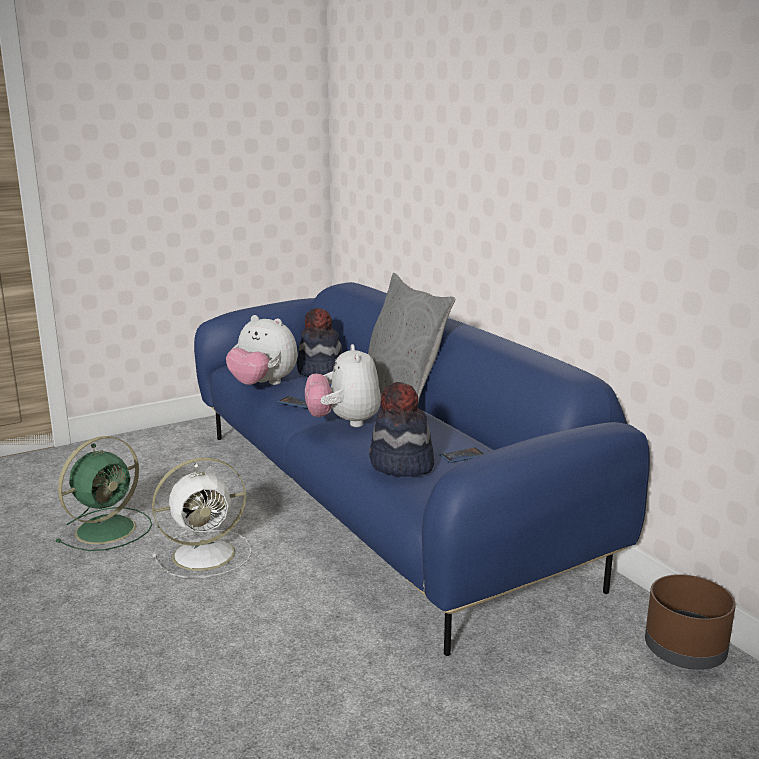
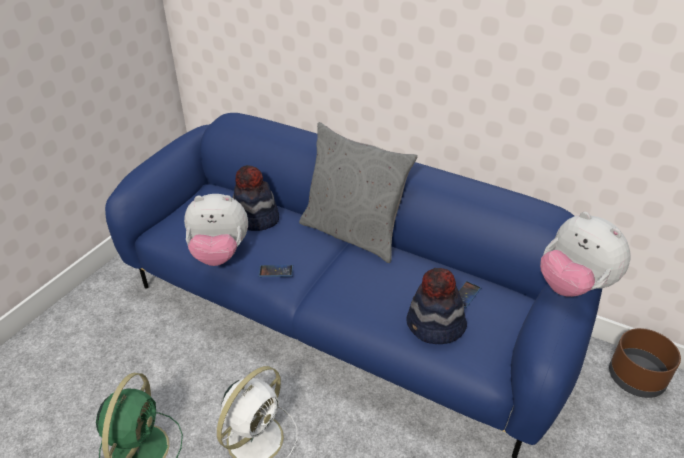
camera: 30 degrees left, 20 degrees up
(344, 422) = (338, 284): plush toy -> plush toy (574, 286)

